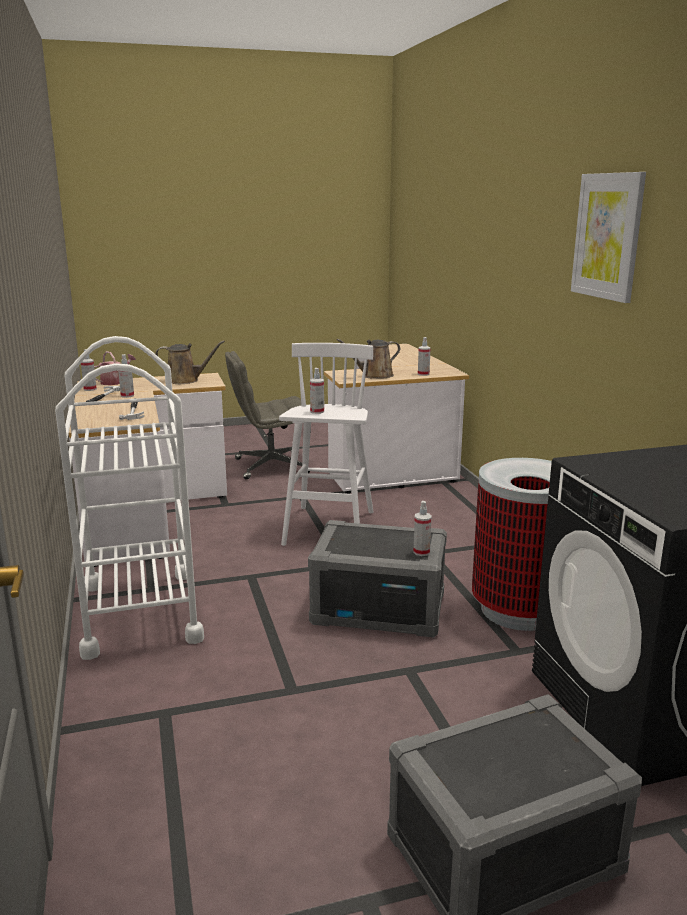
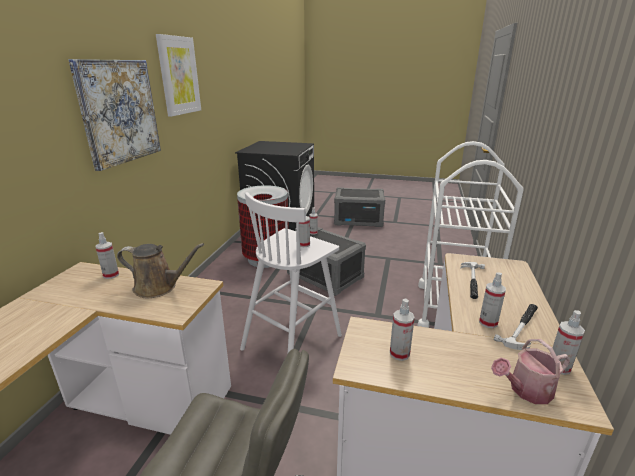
camera: 150 degrees left, 5 degrees up
(185, 380) = (399, 353): brown watering can -> spray bottle
(527, 265) = (119, 112): none -> picture

